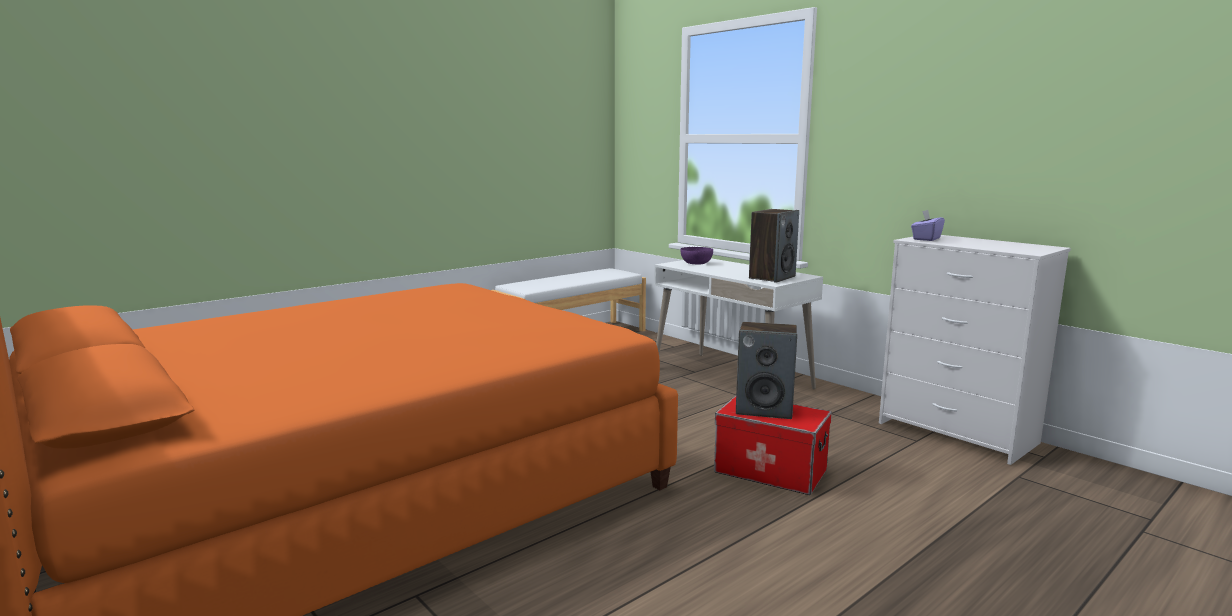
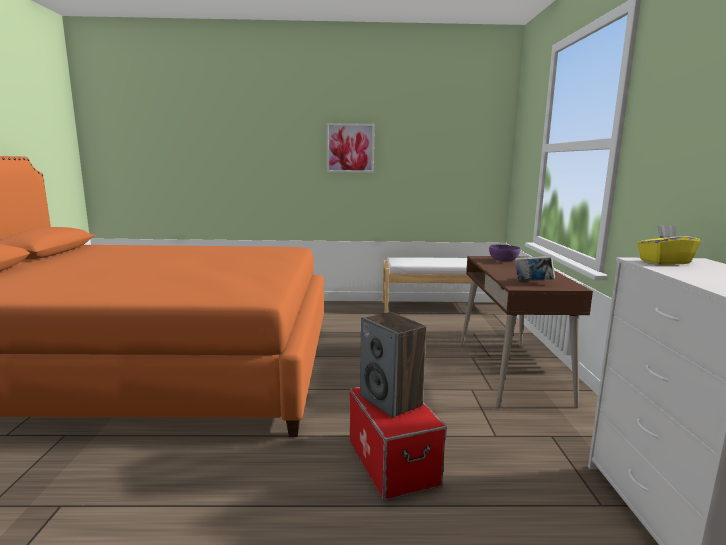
camera: 40 degrees right, 0 degrees up
(438, 138) = (350, 148): none -> picture
(731, 378) = (511, 372): white desk -> brown desk
(772, 277) = (533, 282): speaker -> book
(926, 239) = (664, 262): purple tissue box -> yellow tissue box

